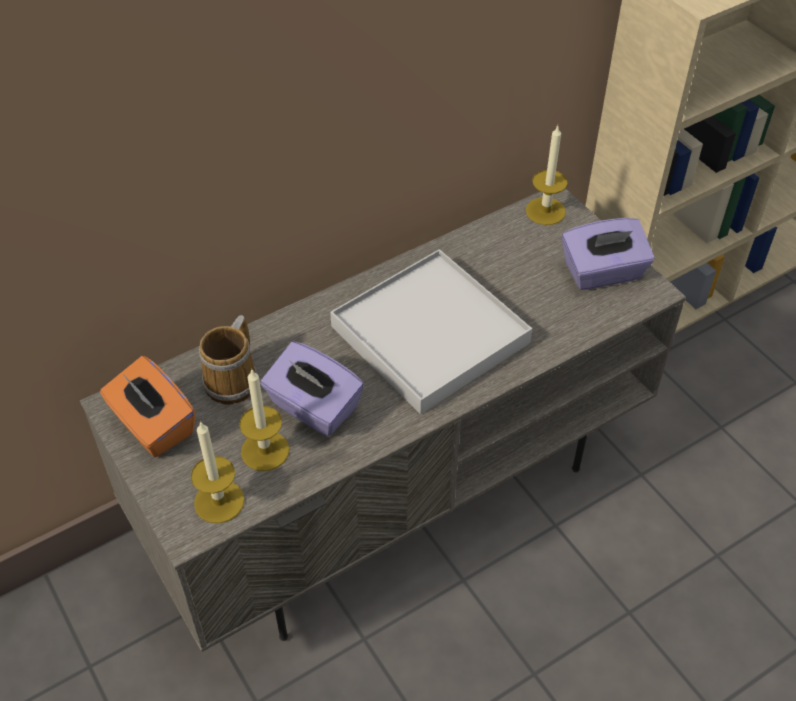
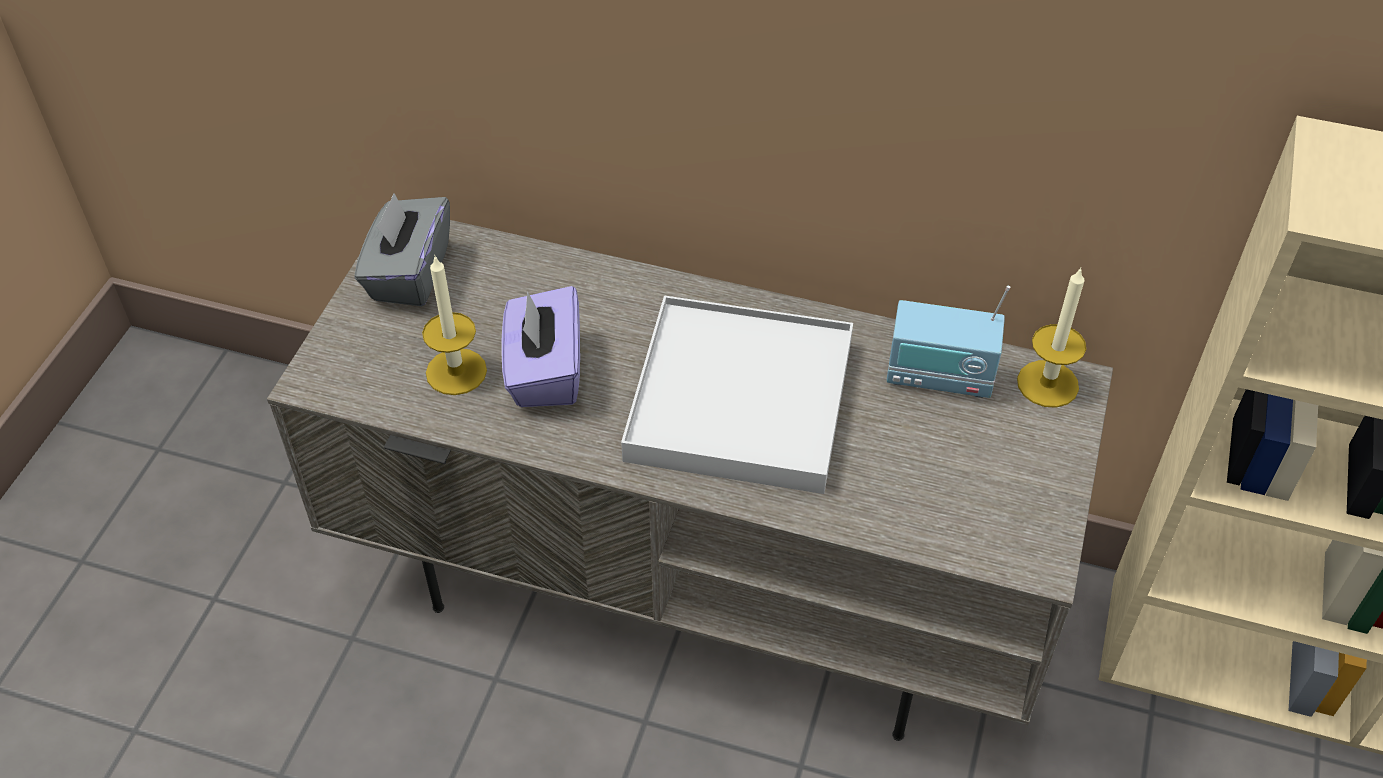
camera: 50 degrees right, 0 degrees up
(153, 425) = (409, 274): orange tissue box -> grey tissue box
(219, 501) = (366, 379): candle -> none
(234, 380) = (519, 292): mug -> none
(498, 246) = (939, 377): none -> radio
(603, 273) = (1012, 497): purple tissue box -> none

